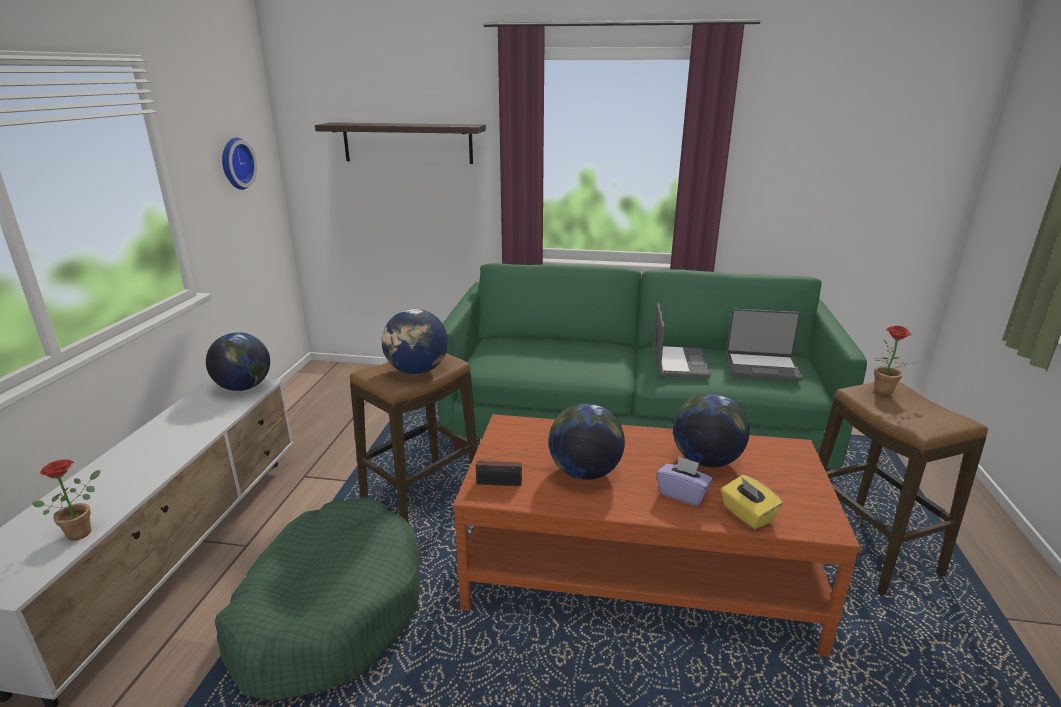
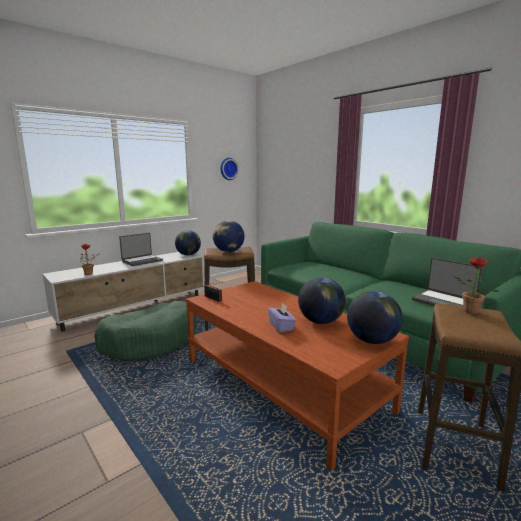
camera: 40 degrees right, 10 degrees down
(407, 143) = (302, 162): shelf -> none
(584, 472) = (253, 306): globe -> globe (372, 340)
(678, 363) = (387, 287): laptop -> laptop (142, 261)
(747, 514) = (298, 344): yellow tissue box -> none

